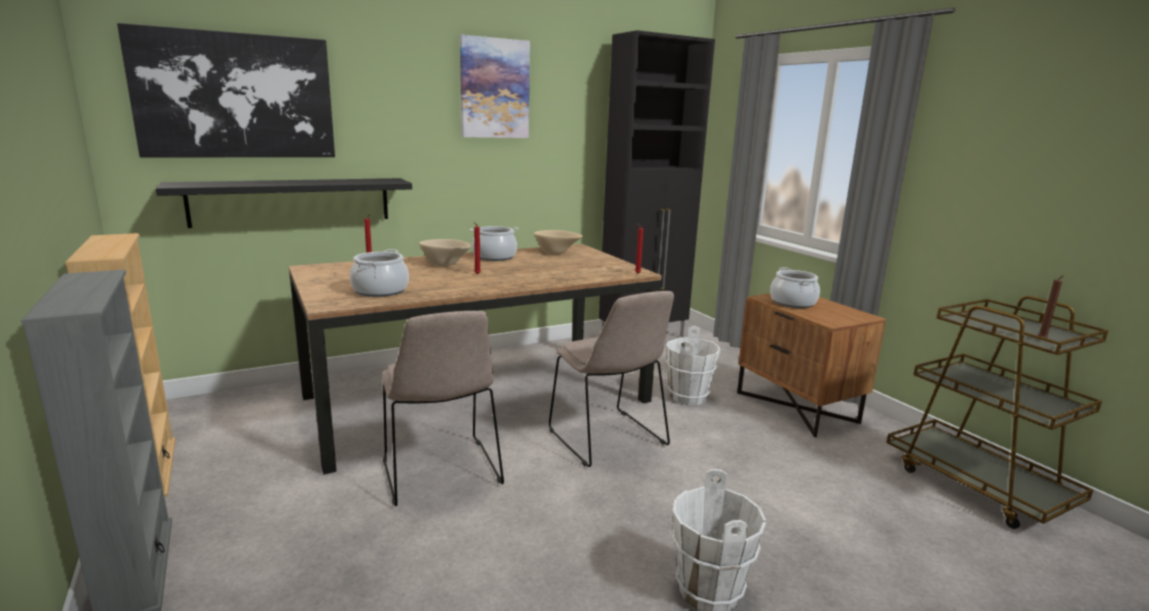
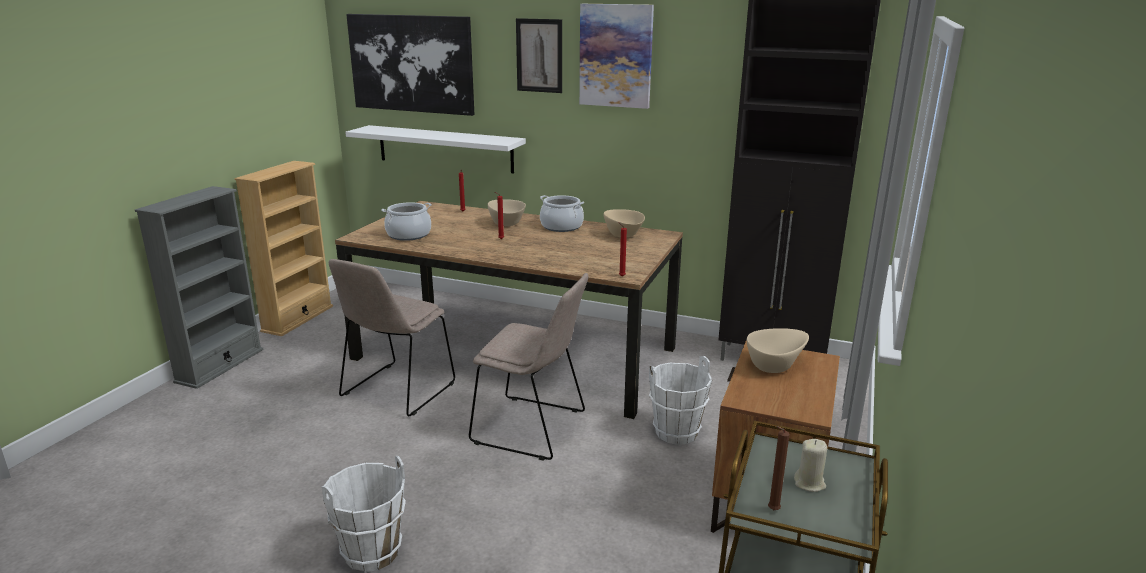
camera: 50 degrees right, 5 degrees up
(292, 201) = (445, 149): black shelf -> white shelf
(414, 87) = (539, 55): none -> picture
(609, 440) = (533, 428): beige chair -> beige chair turned 90 degrees counterclockwise
(793, 302) = (775, 365): cooking pot -> beige bowl
(1011, 325) = (809, 483): none -> beige candle

